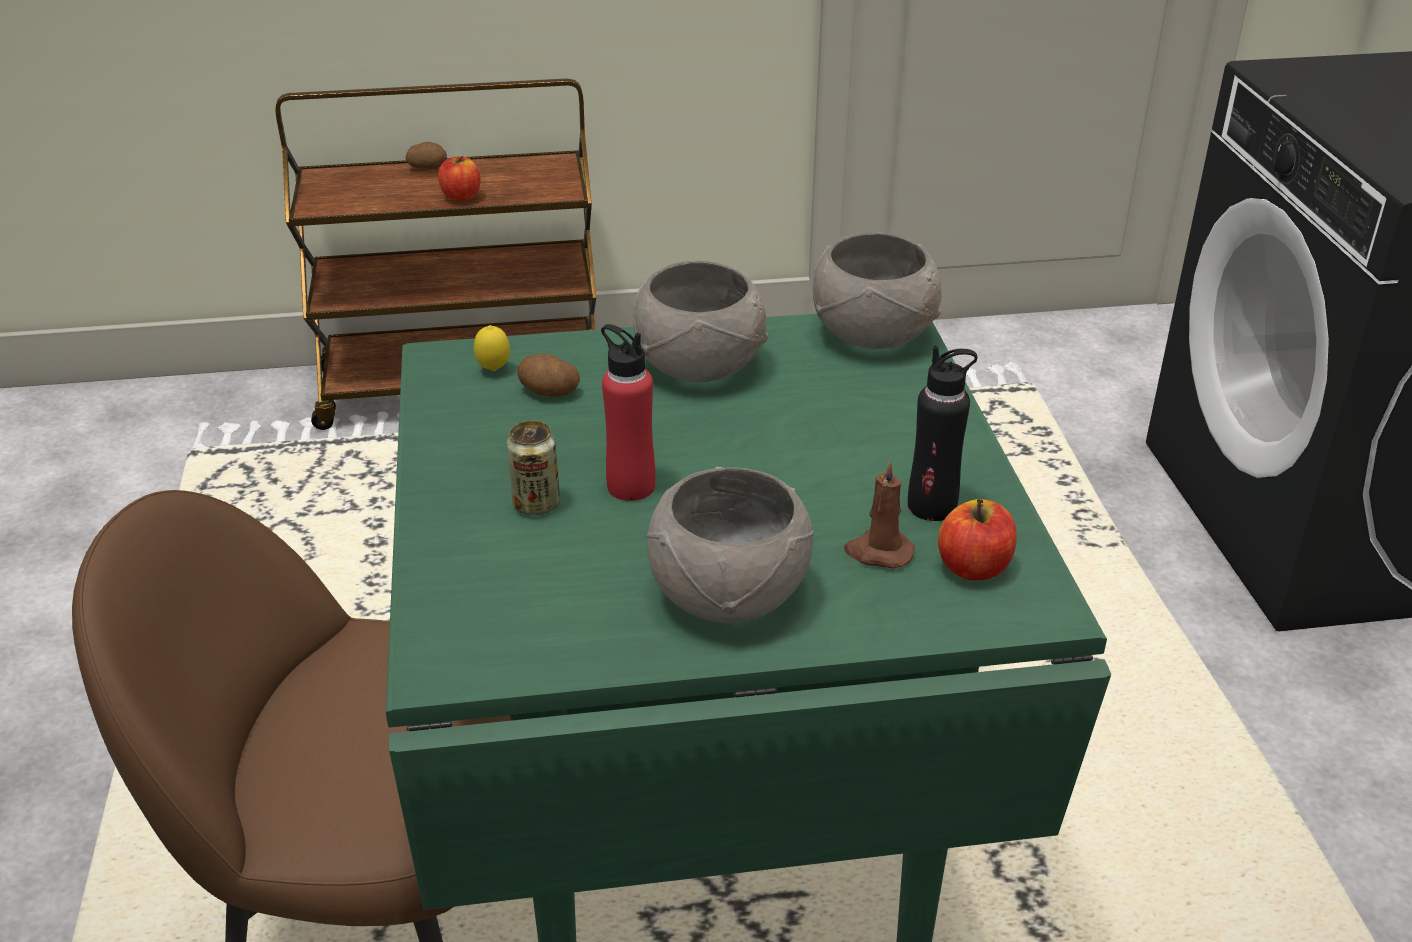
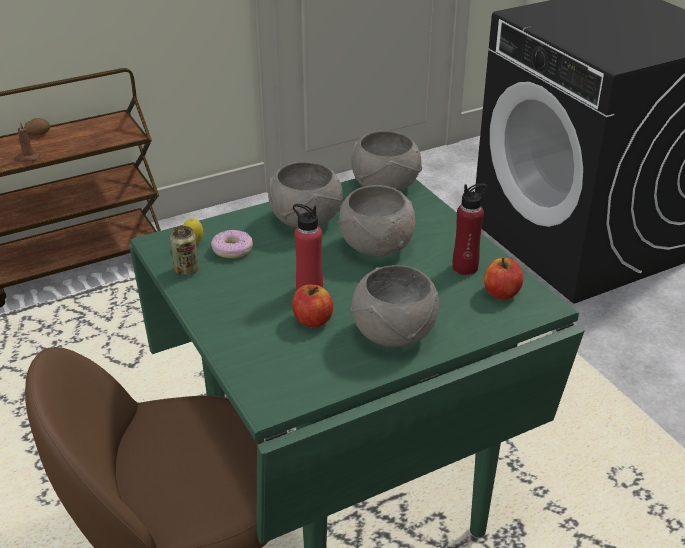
camera: 20 degrees left, 0 degrees up
(461, 196) = (70, 148): apple -> apple (312, 320)
(536, 504) = (265, 310): can -> can (186, 270)
(548, 392) = (232, 249): potato -> donut
(792, 435) = (375, 246): none -> grey bowl
(878, 552) = (453, 296): brown candle -> brown candle (27, 158)
(932, 506) = (465, 267): black bottle -> red bottle

